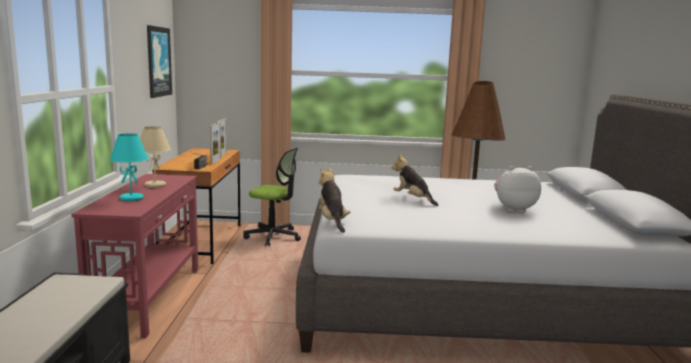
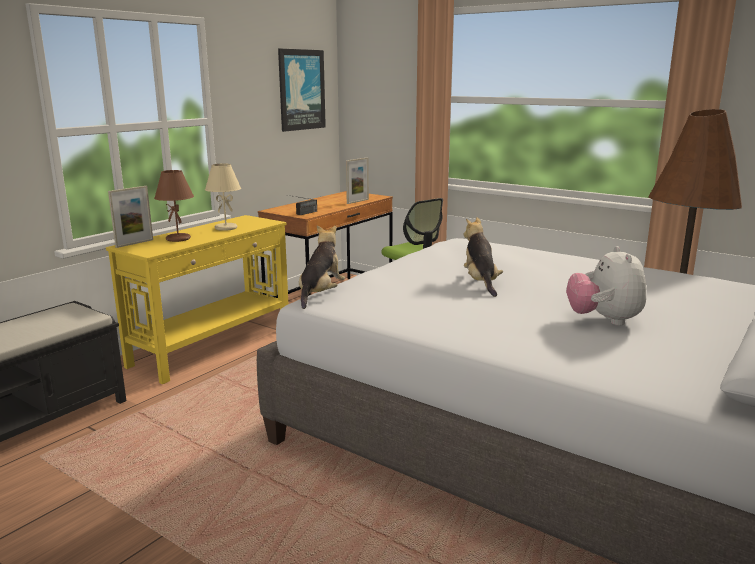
camera: 35 degrees right, 5 degrees up
(132, 198) = (179, 239): turquoise table lamp -> brown table lamp
(150, 297) = (214, 346): red console table -> yellow console table
(216, 161) = (336, 208): picture frame -> picture frame (134, 243)
(513, 209) = (603, 320): plush toy -> plush toy turned 120 degrees counterclockwise

